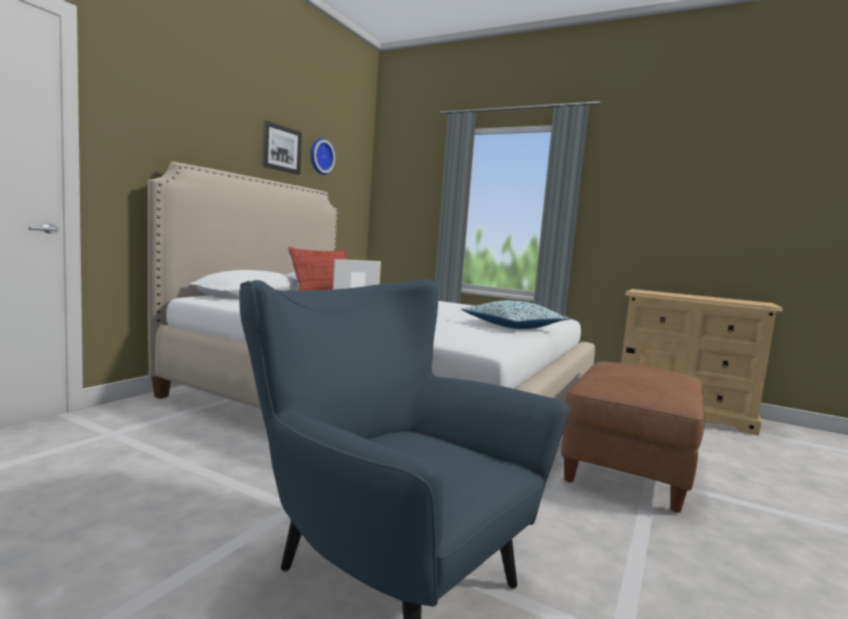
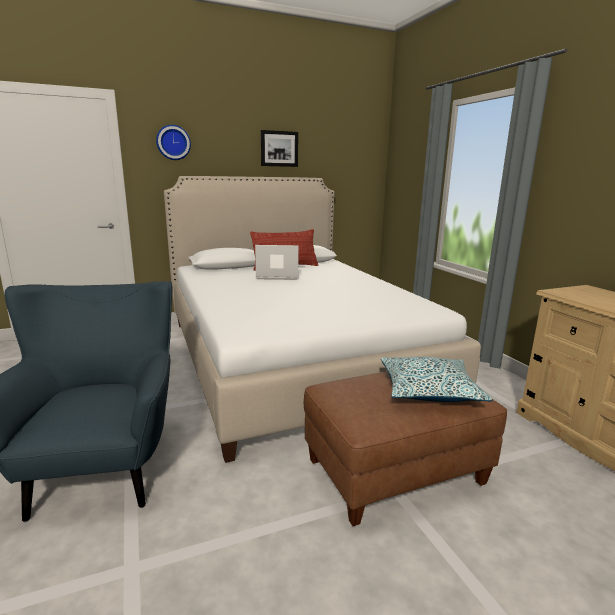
camera: 40 degrees right, 10 degrees up
(320, 156) = (321, 147): wall clock -> wall clock (173, 142)
(512, 326) = (337, 317): pillow -> pillow (429, 390)

